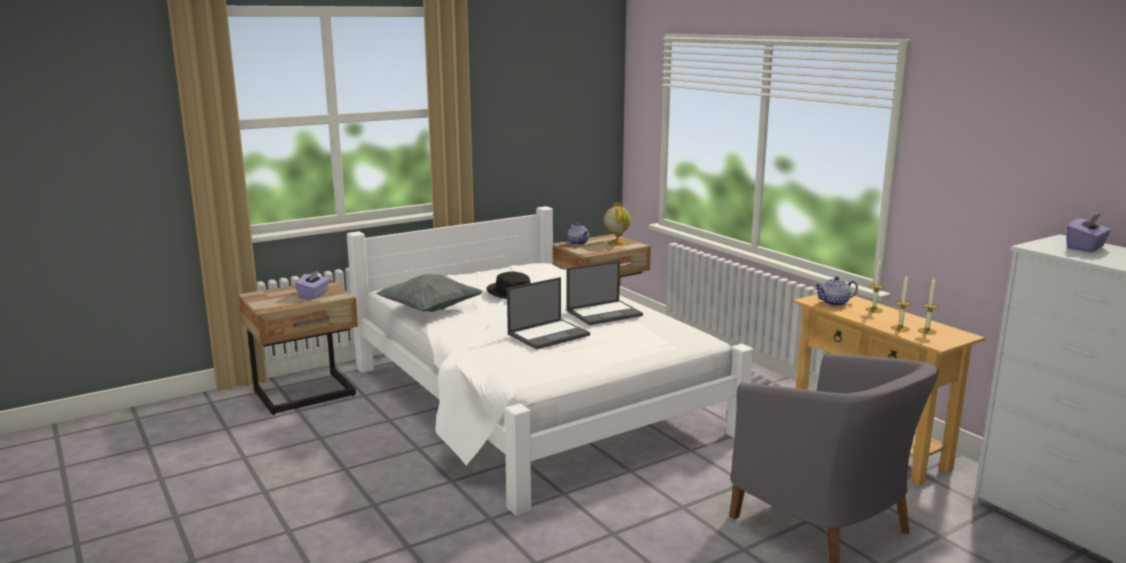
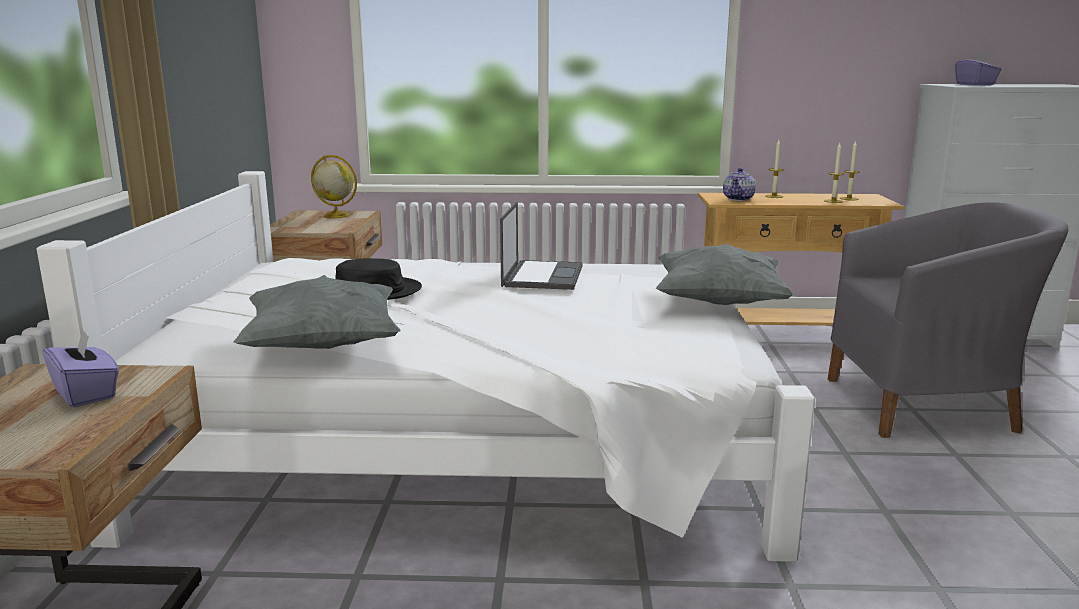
camera: 55 degrees left, 0 degrees up
(549, 334) = (574, 310): laptop -> none
(578, 243) = (288, 225): teapot -> none
(632, 362) = (718, 303): none -> grey pillow

